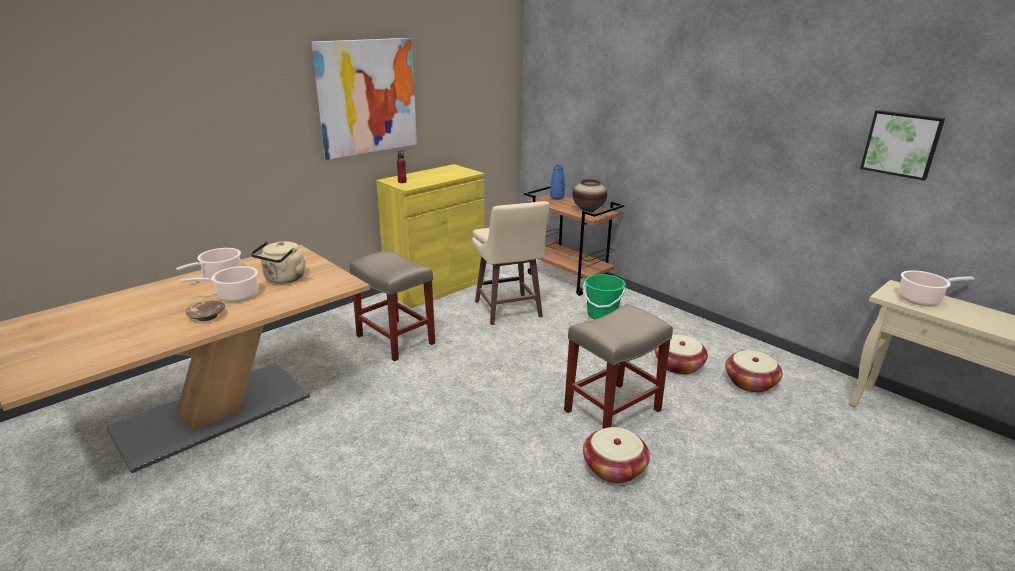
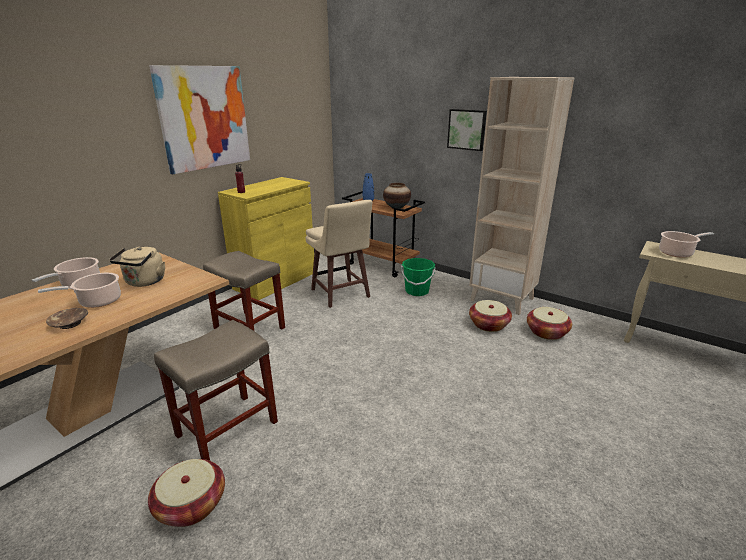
camera: 10 degrees left, 0 degrees up
(611, 411) = (448, 368): beige stool -> beige stool (226, 429)
(614, 468) = (465, 418): basket -> basket (191, 505)
(707, 336) = (502, 299): none -> beige bookcase
(901, 144) = (652, 132): picture -> picture (467, 129)

